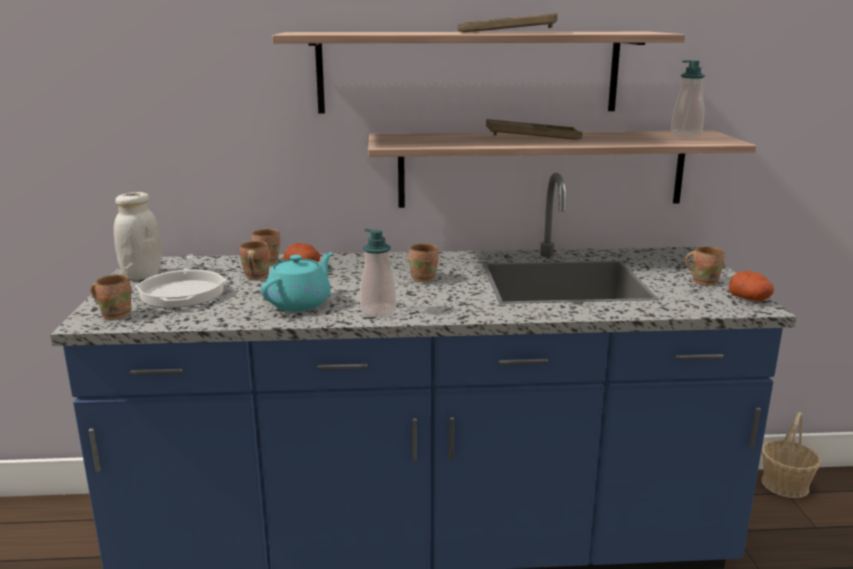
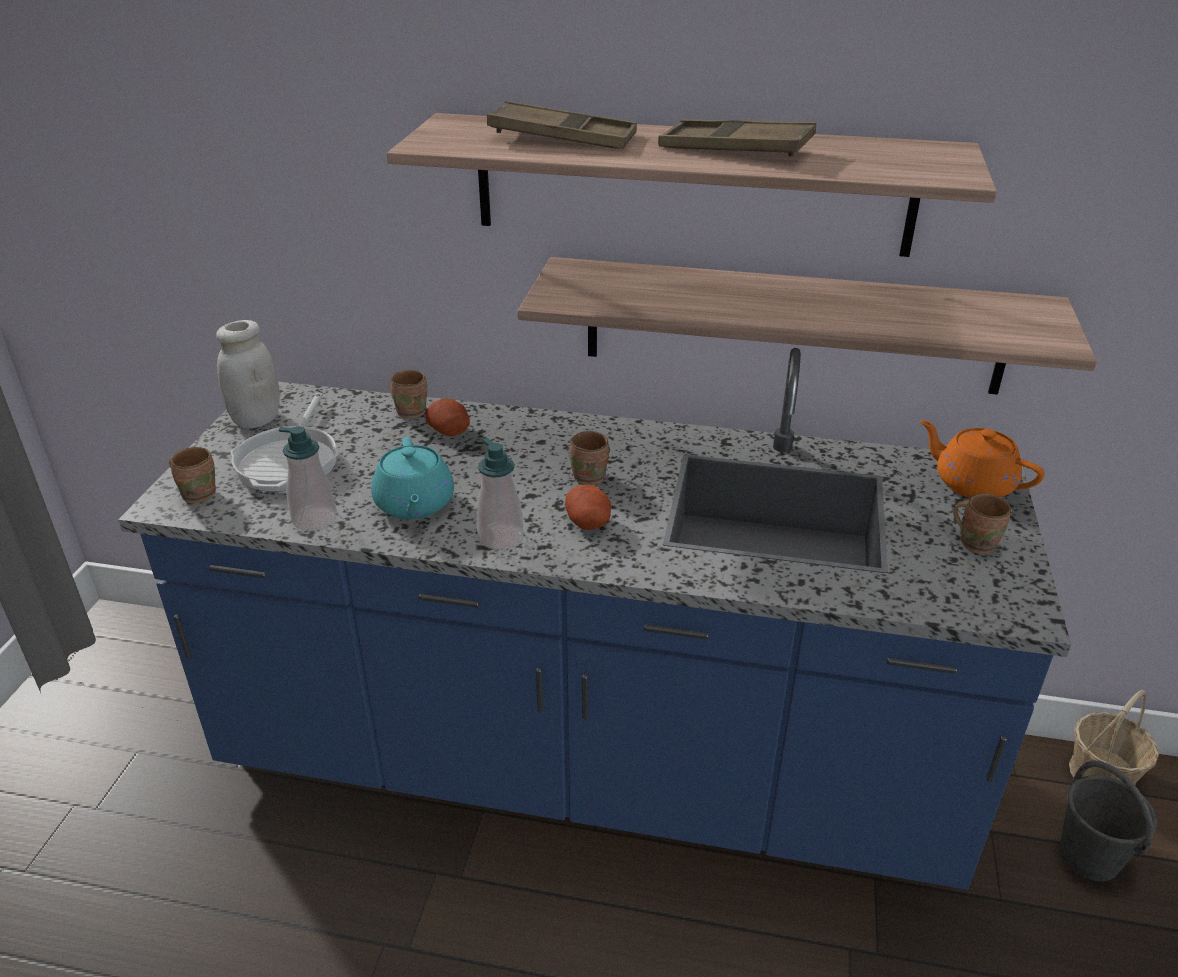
camera: 15 degrees right, 15 degrees up
(255, 277) = (384, 441): brown mug -> none
(300, 303) = (414, 505): turquoise teapot -> turquoise teapot turned 120 degrees clockwise
(532, 137) = (766, 297): brown tray -> brown tray (562, 137)
(680, 258) = (972, 483): none -> orange teapot
(686, 133) = (1011, 307): soap dispenser -> soap dispenser (314, 519)
(750, 299) = (1024, 594): potato -> potato (589, 522)
(803, 534) = (1090, 857): none -> grey bucket

